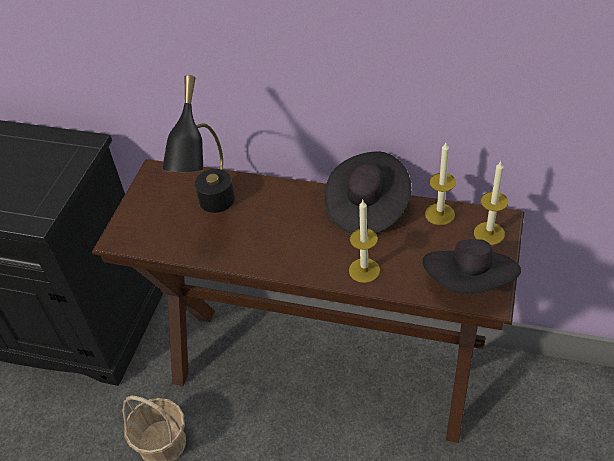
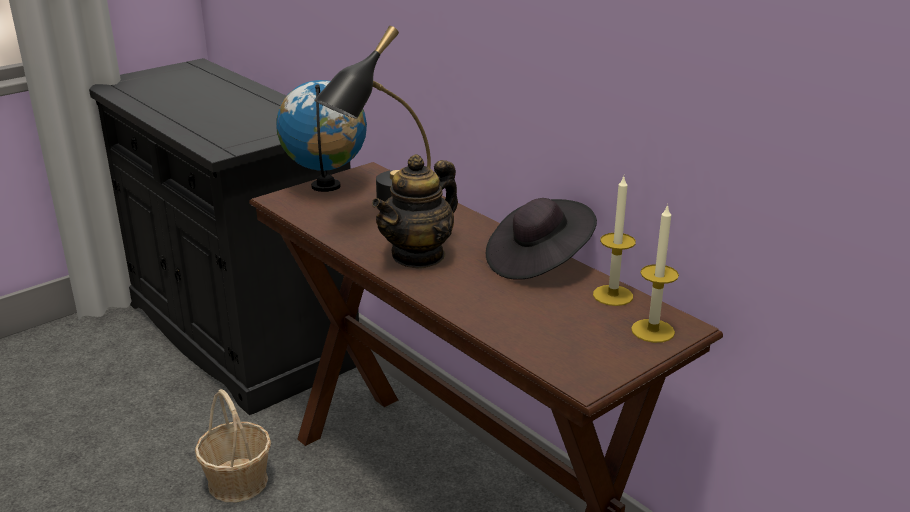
camera: 30 degrees right, 20 degrees down
(140, 206) = (326, 186): none -> globe
(284, 244) = (418, 255): none -> teapot
(364, 270) = (473, 303): candle -> none
(470, 283) = (577, 358): black hat -> none

